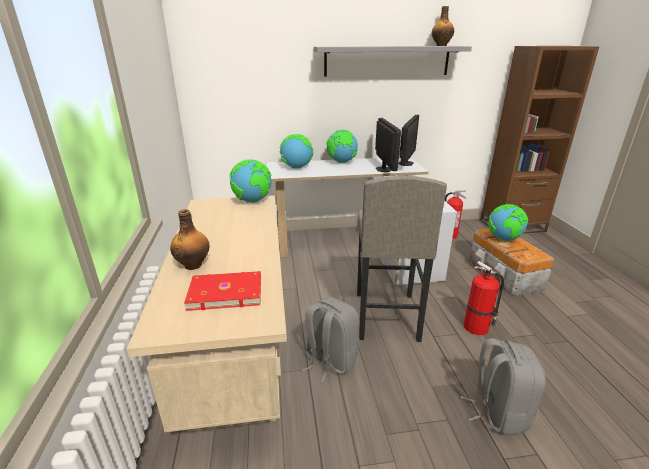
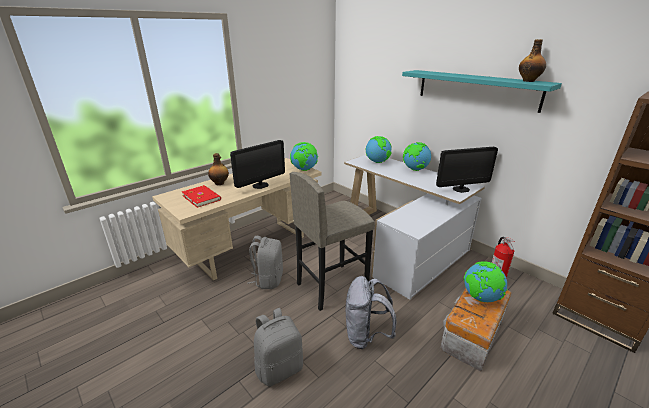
camera: 55 degrees right, 0 degrees up
(383, 169) = (428, 185): monitor -> monitor (260, 185)
(387, 61) = (476, 89): grey shelf -> turquoise shelf
(477, 327) = (366, 336): fire extinguisher -> grey backpack

